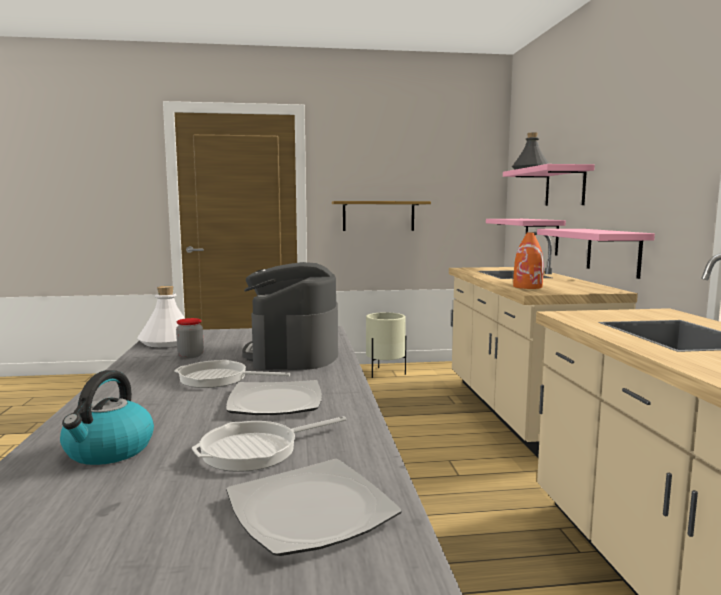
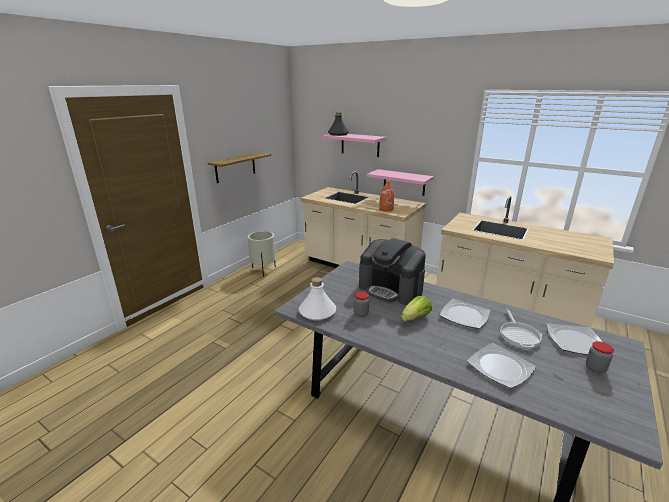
camera: 50 degrees left, 15 degrees up
(108, 451) = (500, 366): kettle -> plate
(189, 551) = (595, 368): none -> jar
(218, 379) = (416, 318): frying pan -> lettuce
(541, 236) = (338, 169): pink shelf -> none

